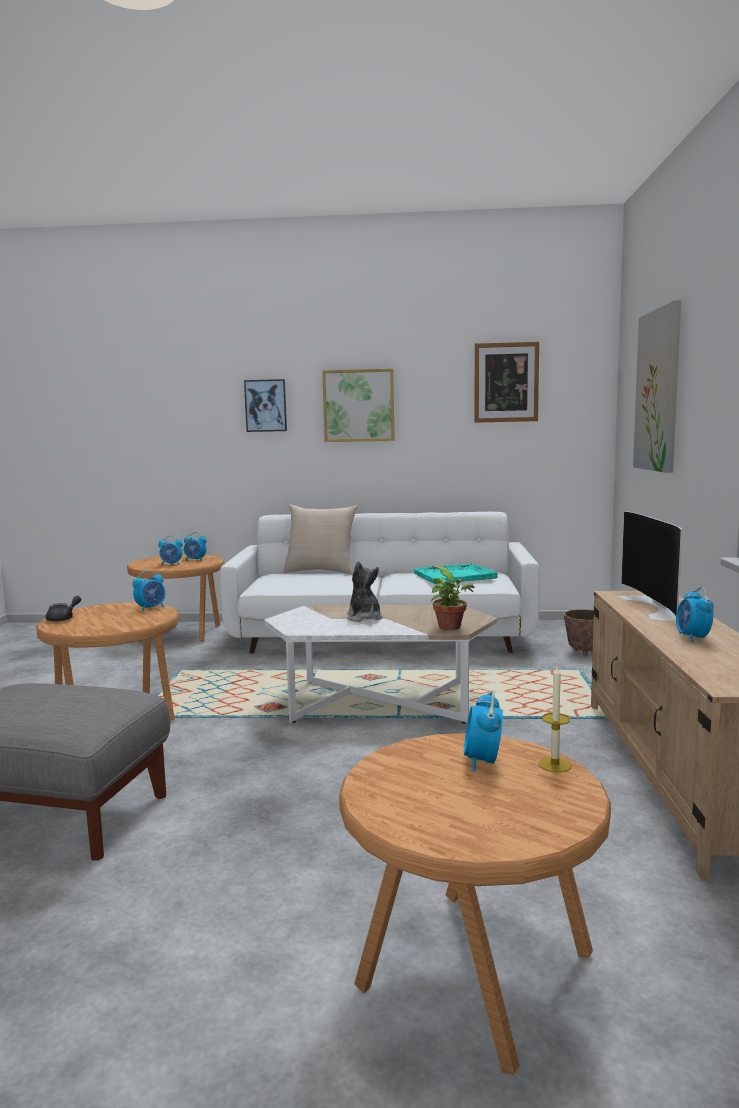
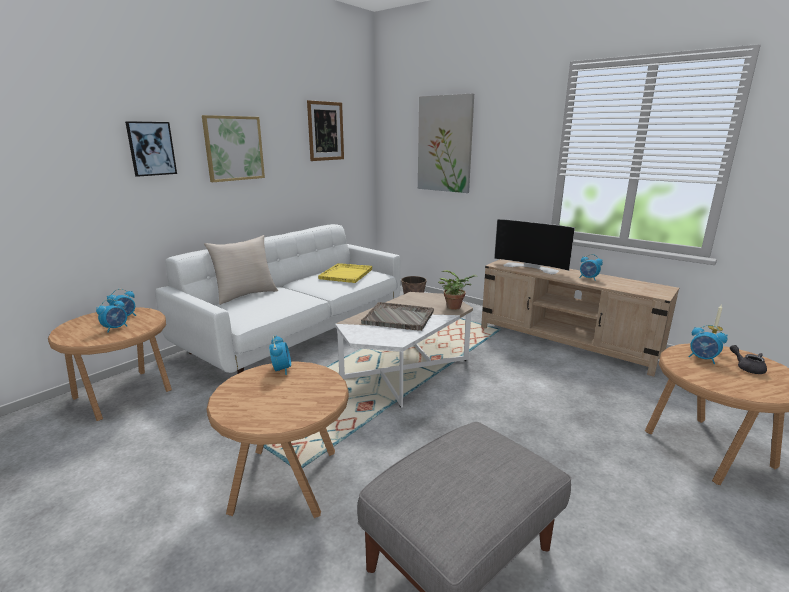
camera: 55 degrees left, 10 degrees up
(64, 618) = (243, 414): grey teapot -> grey teapot (747, 368)
(364, 618) = (399, 318): plush toy -> grey tray
(455, 576) = (346, 274): turquoise tray -> yellow tray

